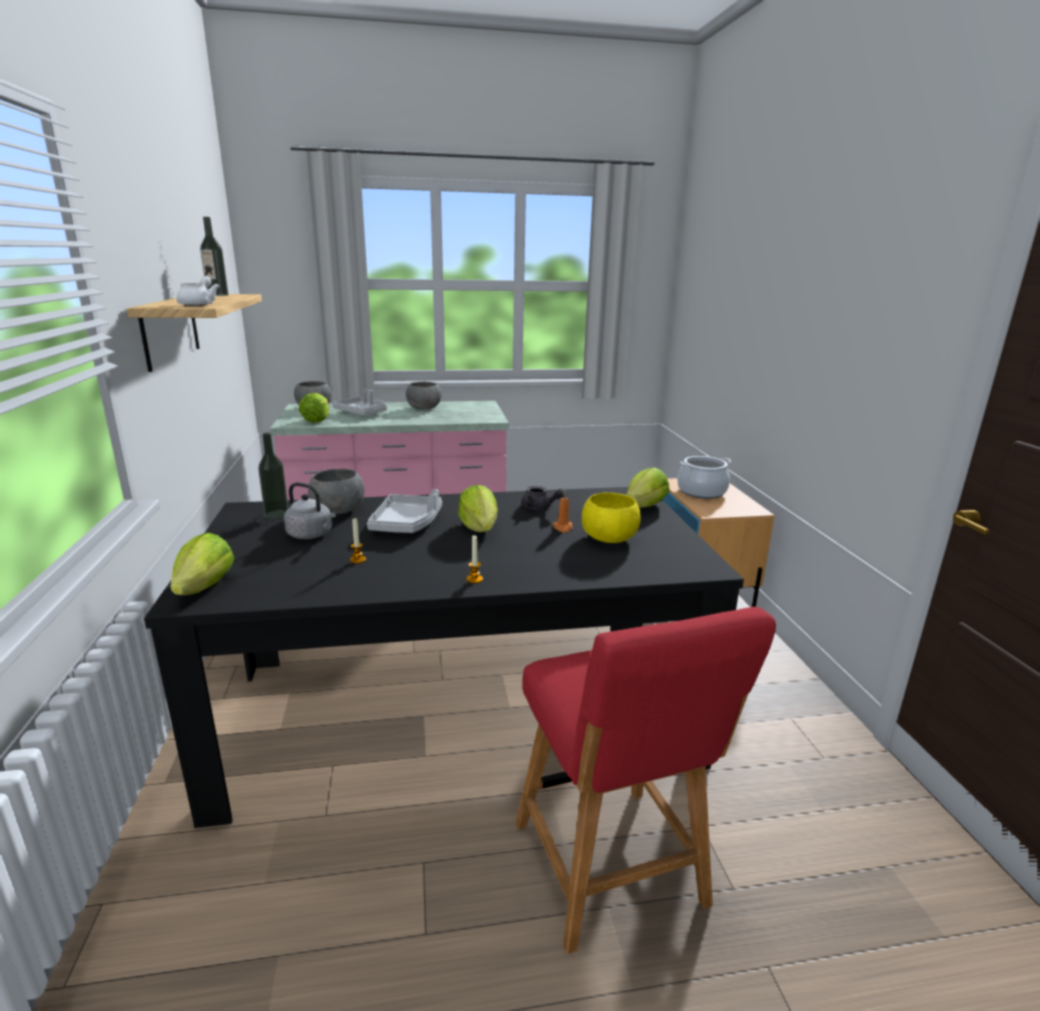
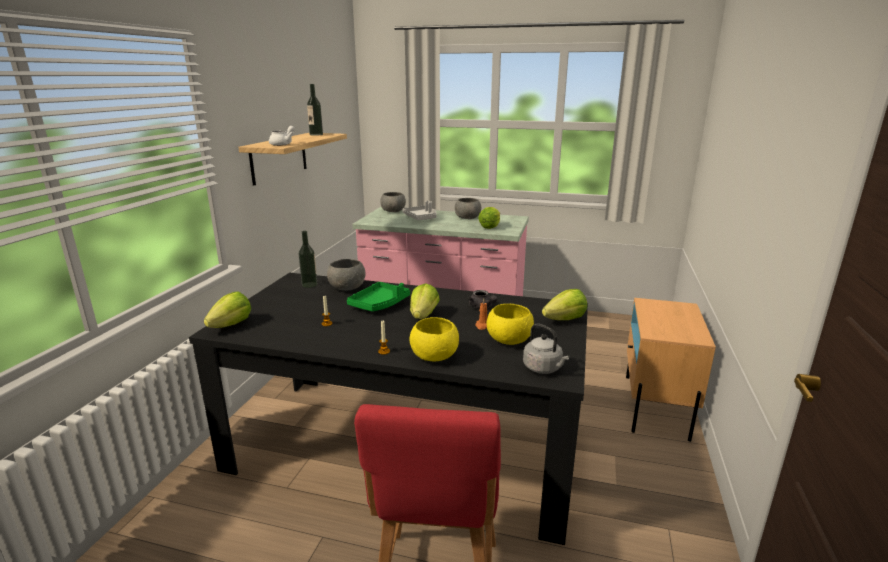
camera: 25 degrees right, 0 degrees up
(312, 535) = (316, 302): grey kettle -> grey kettle (544, 368)
(317, 420) = (386, 220): lettuce -> lettuce (490, 227)
(407, 524) = (379, 304): grey tray -> green tray
(543, 572) = (434, 356): none -> yellow bowl
(702, 492) = (663, 315): cooking pot -> none

